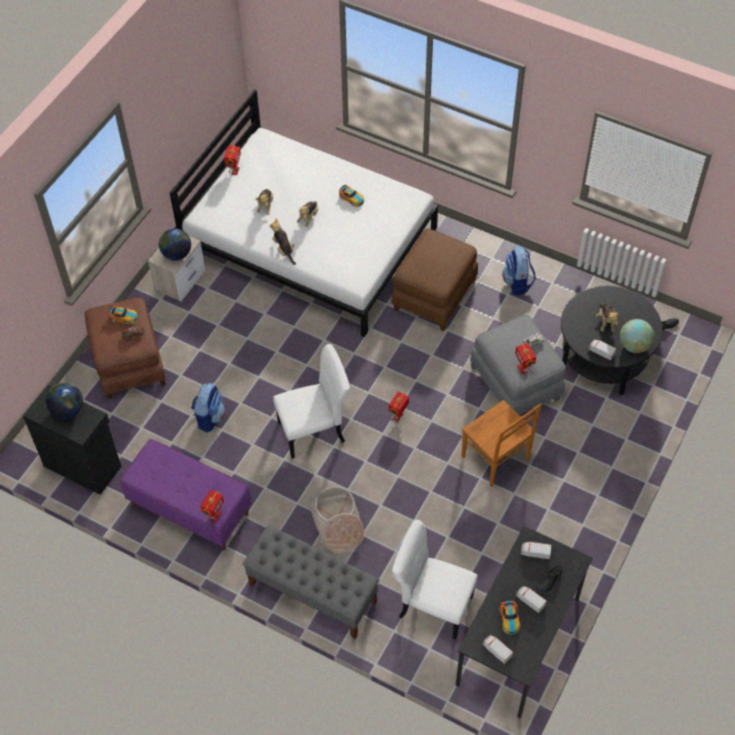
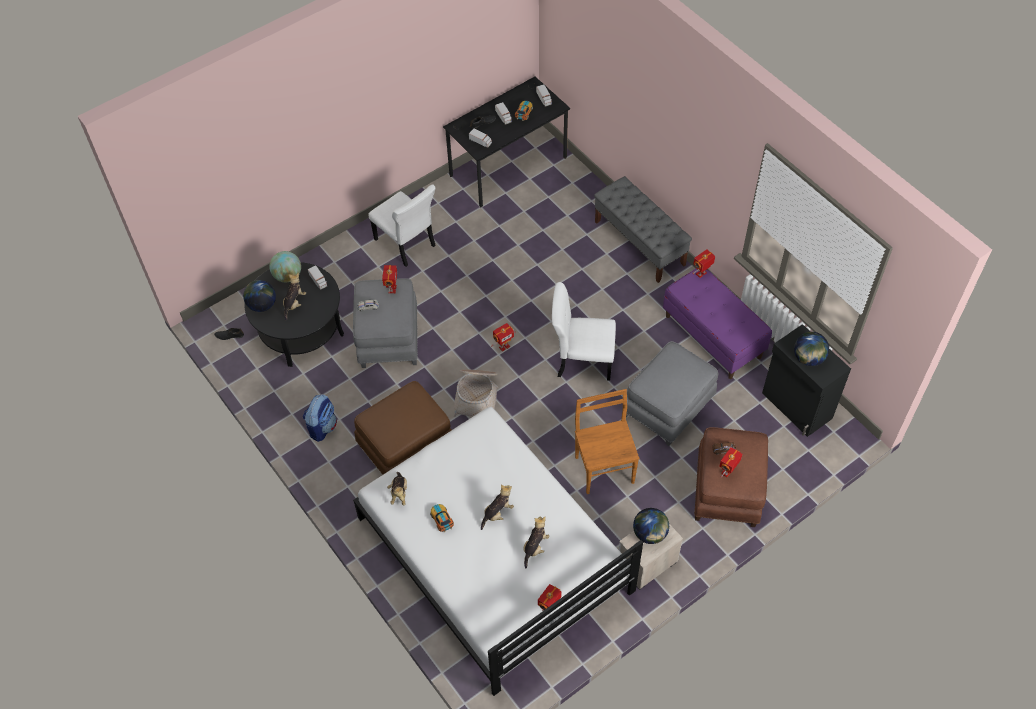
camera: 155 degrees left, 0 degrees up
(124, 317) = (727, 472): toy car -> toy robot
(209, 417) = (669, 407): backpack -> grey ottoman
(284, 250) = (540, 485): plush toy -> plush toy (399, 493)
(337, 525) = (597, 282): basket -> basket (477, 395)
(432, 605) = (555, 206): white chair -> white chair (406, 244)
(496, 459) = (445, 284): brown chair -> brown chair (604, 468)
(634, 309) = (262, 305): none -> globe

